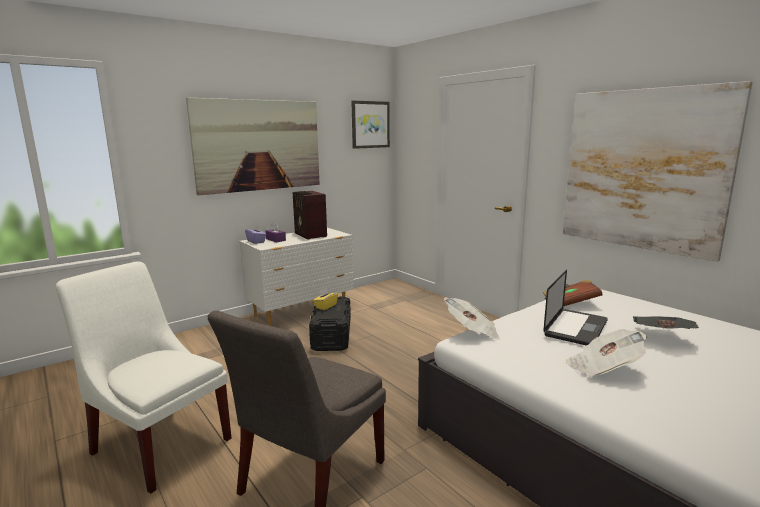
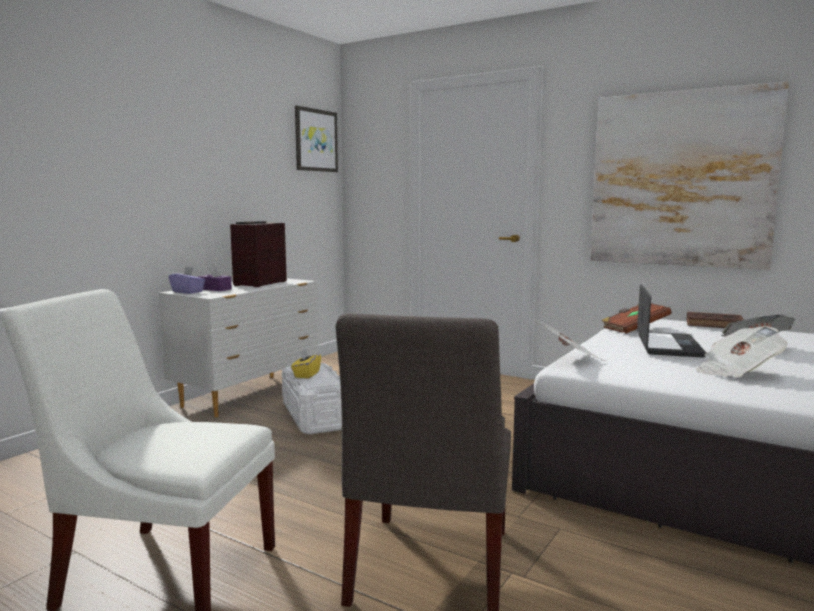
camera: 20 degrees left, 5 degrees down
(258, 145) = (183, 154): picture -> none
(310, 235) = (258, 283): radio -> radio turned 75 degrees clockwise
(331, 335) = (315, 416): black storage box -> white storage box
(654, 306) = (715, 324): none -> brown book

